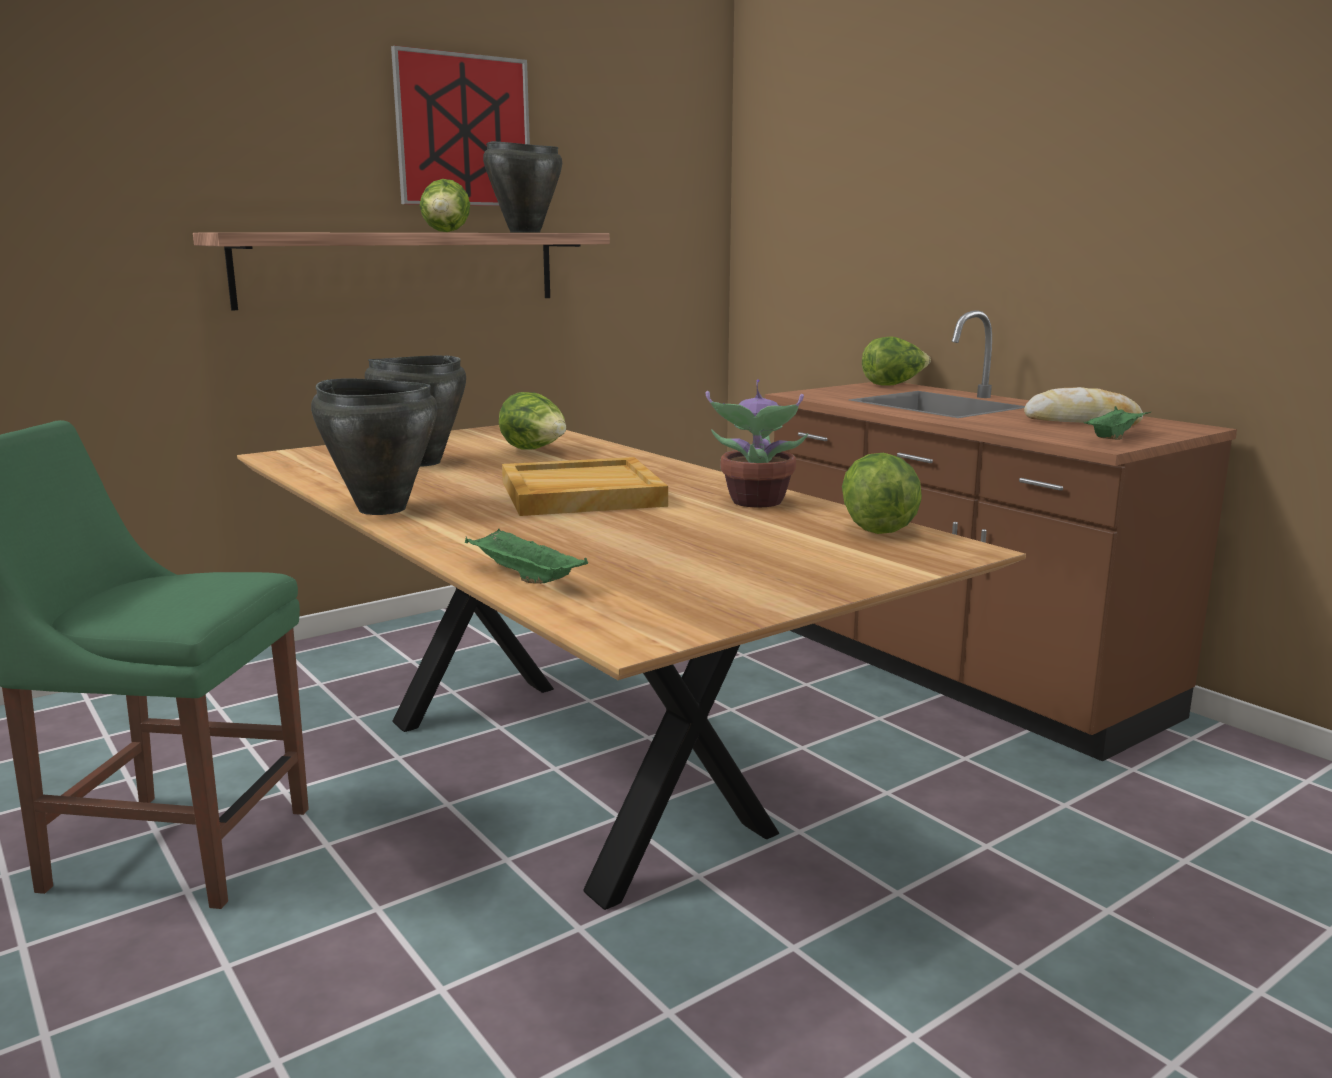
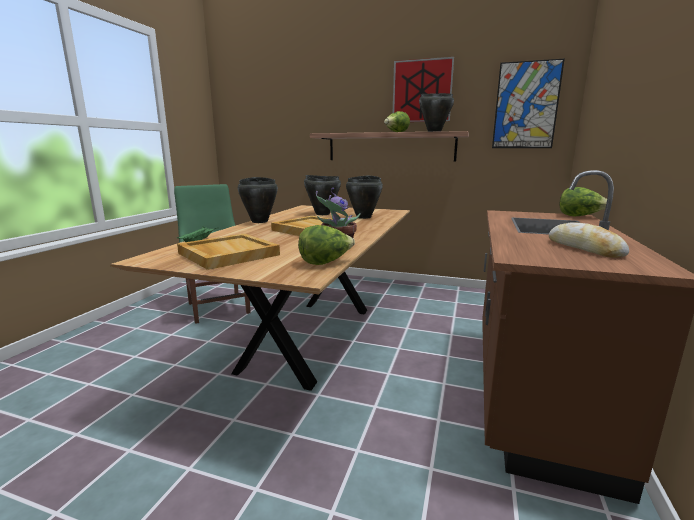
camera: 55 degrees right, 0 degrees up
(535, 450) = (364, 217): lettuce -> black cooking pot
(657, 181) = (526, 105): none -> picture
(703, 570) = (227, 254): none -> beige tray
(1114, 437) = (552, 257): green tray -> none

